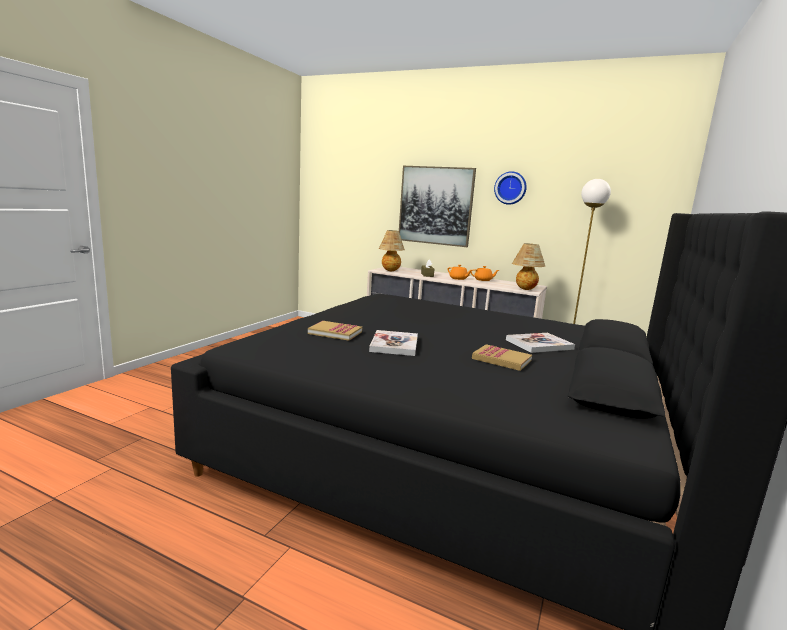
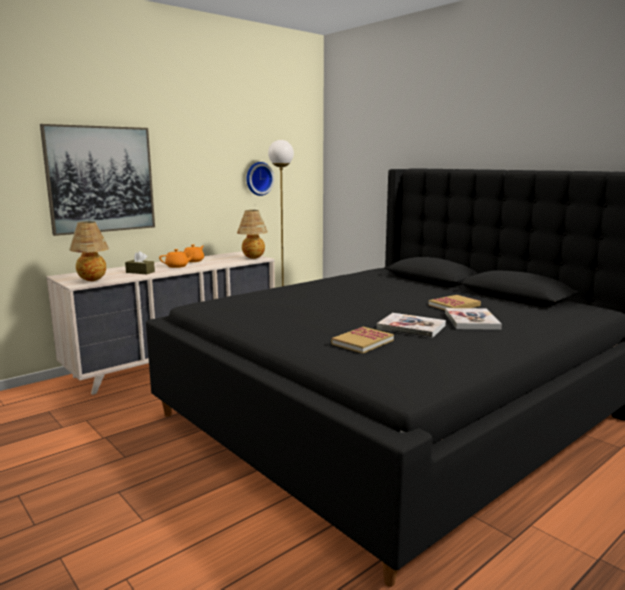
camera: 65 degrees left, 0 degrees up
(510, 188) = (188, 151): wall clock -> wall clock (258, 178)
(539, 344) = (416, 290): book -> book (471, 321)

